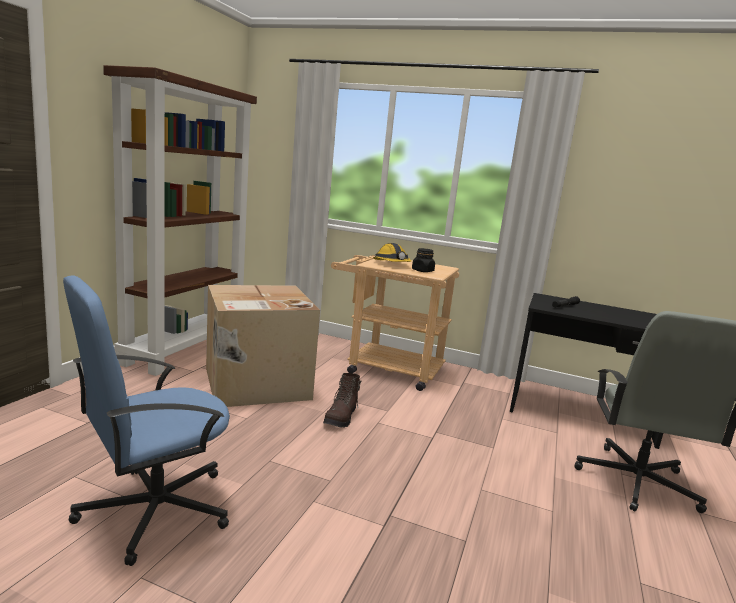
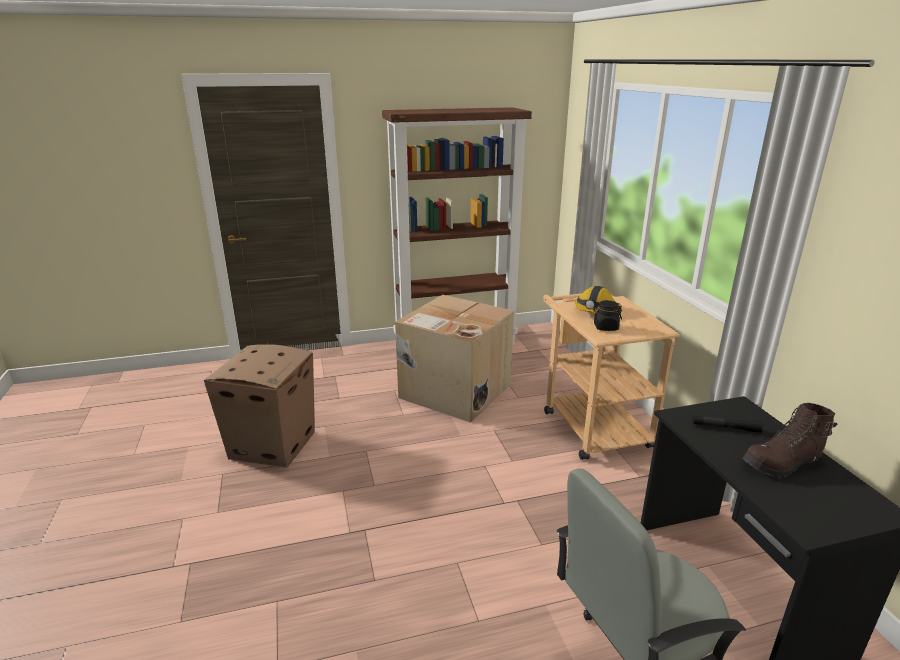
camera: 55 degrees right, 10 degrees up
(153, 510) = (273, 444): blue office chair -> cardboard box
(341, 417) = (464, 447): brown boot -> brown boot (783, 463)

